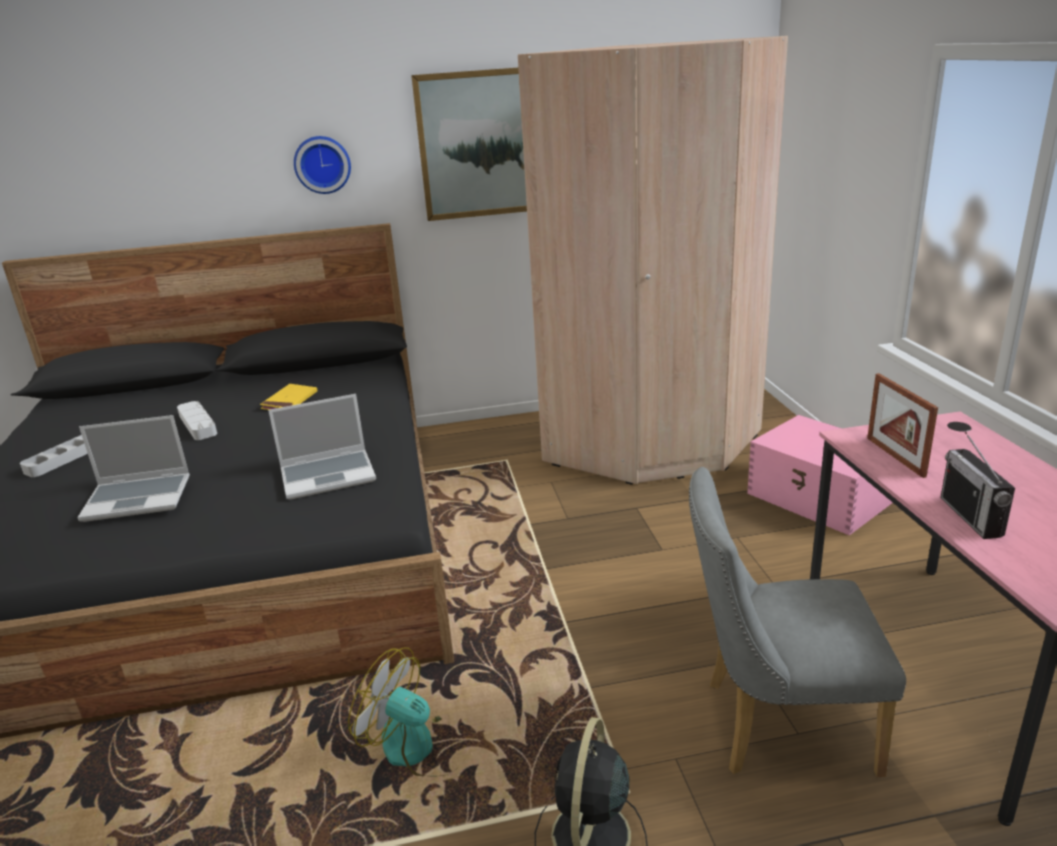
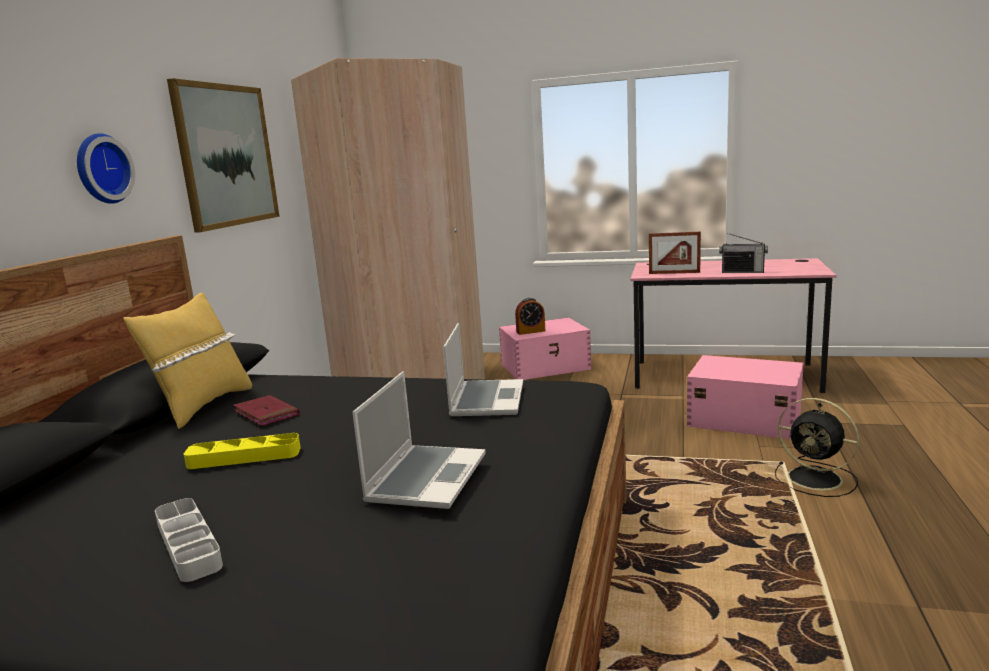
camera: 65 degrees left, 10 degrees down
(197, 424) = (244, 457): grey tray -> yellow tray
(290, 401) = (266, 414): yellow book -> red book
(305, 375) = (203, 406): none -> yellow pillow
(420, 747) = (715, 525): fan -> none
(775, 725) = (743, 418): grey chair -> pink storage box
(798, 440) = (530, 331): none -> alarm clock

